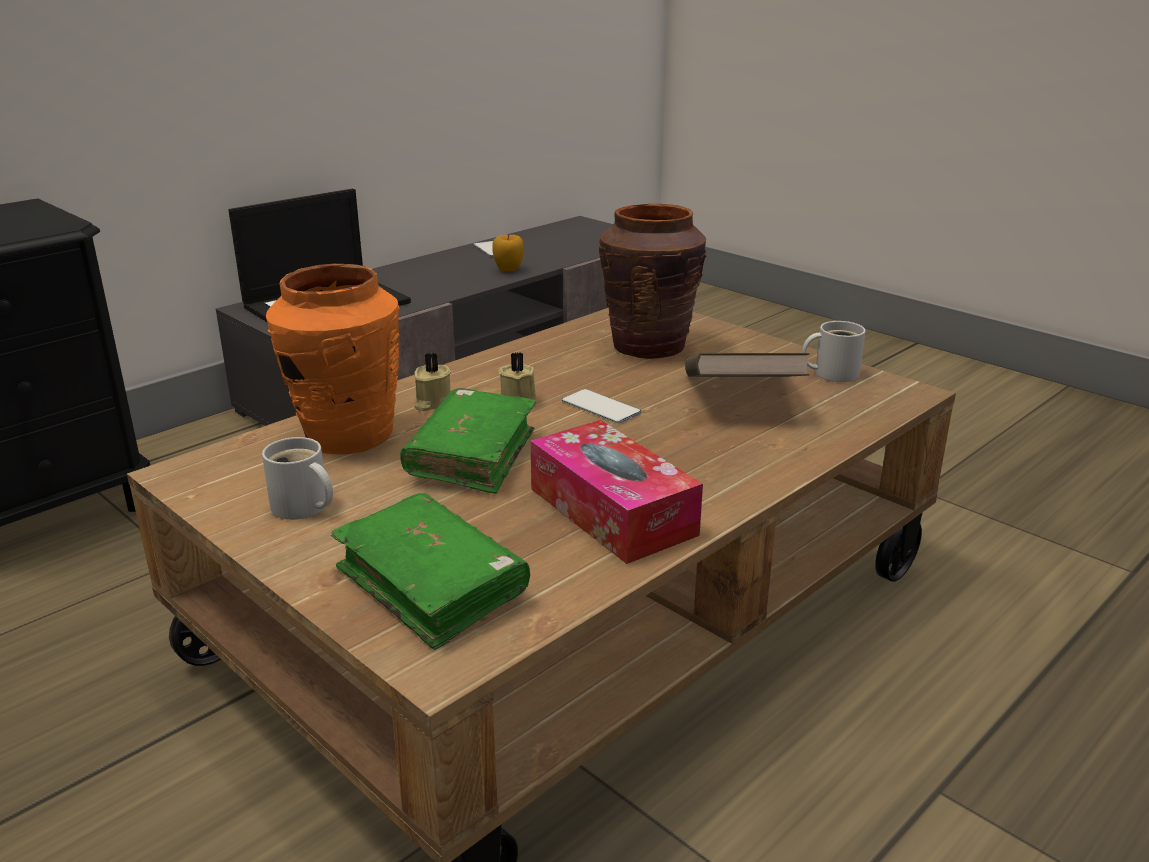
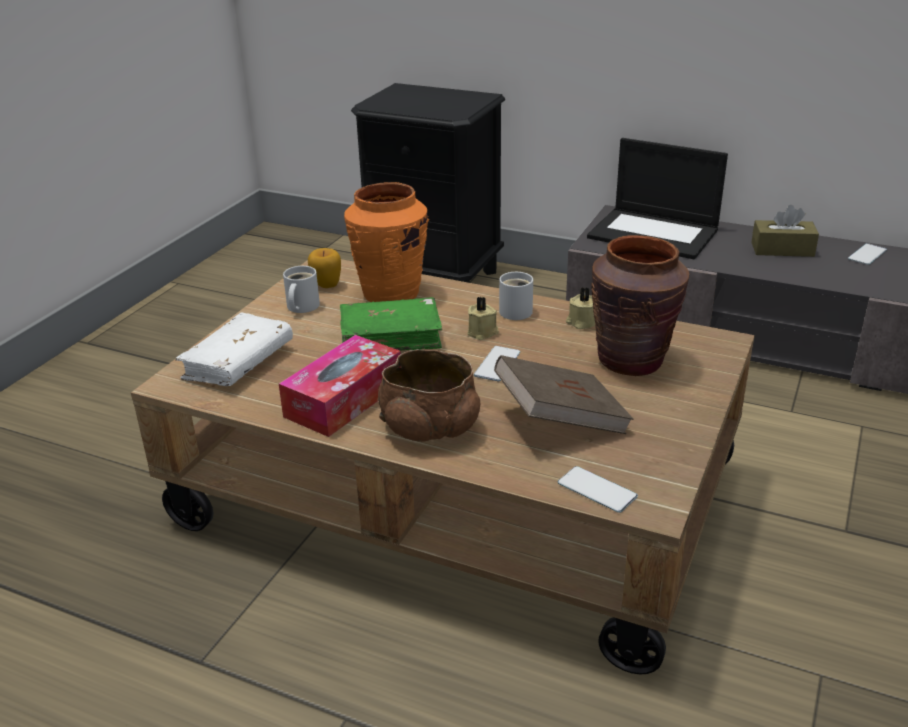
camera: 70 degrees right, 5 degrees up
(431, 585) = (238, 363): green book -> white book
(432, 403) = (456, 305): beige candle -> beige candle (581, 322)
(440, 270) = (782, 249): none -> brown tissue box
(508, 270) = (823, 275): apple -> apple (326, 285)
(715, 466) = (430, 427): none -> brown bowl
(831, 373) = (659, 459): white mug -> white mug (515, 310)
(873, 408) = (597, 490): none -> phone

